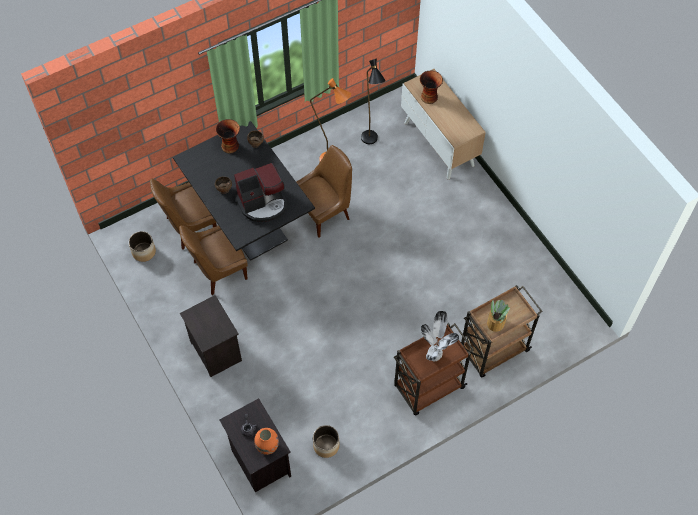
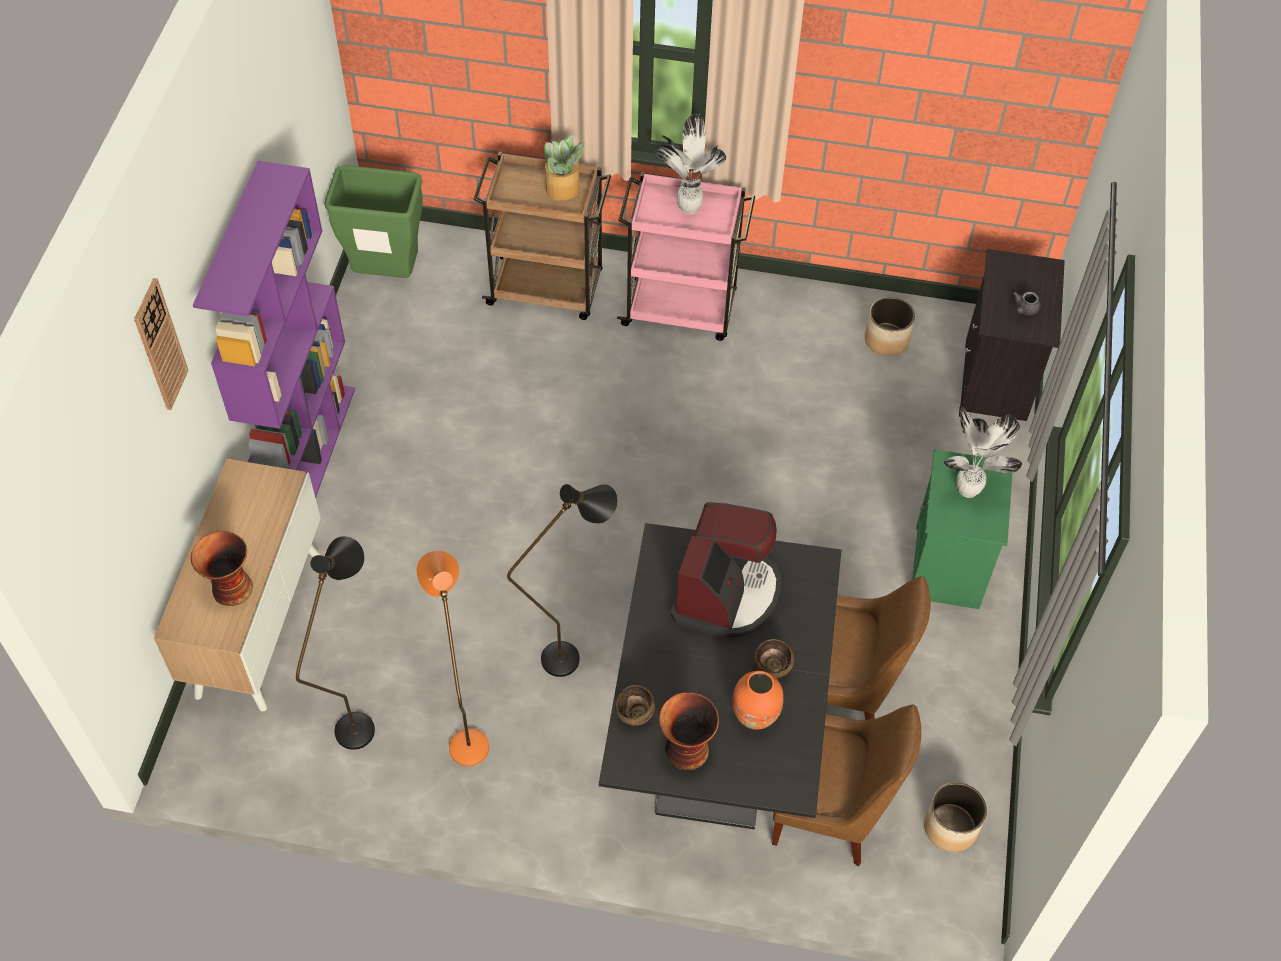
camera: 140 degrees left, 5 degrees down
(210, 324) = (968, 492): none -> potted plant
(214, 351) = (949, 567): black nightstand -> green nightstand
(263, 203) = (726, 593): coffee machine -> coffee machine turned 90 degrees clockwise
(267, 446) = (1015, 273): orange vase -> orange vase (755, 716)
(324, 212) = (574, 654): brown chair -> black floor lamp
(428, 388) = (681, 309): brown cart -> pink cart
(491, 56) = (160, 345): none -> wall clock
(498, 209) = (307, 450): none -> purple bookcase
(563, 303) = (385, 274): none -> green trash can

